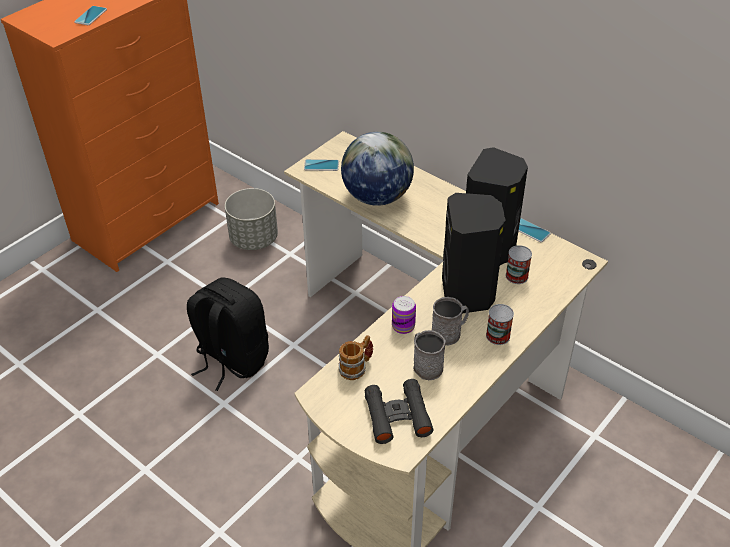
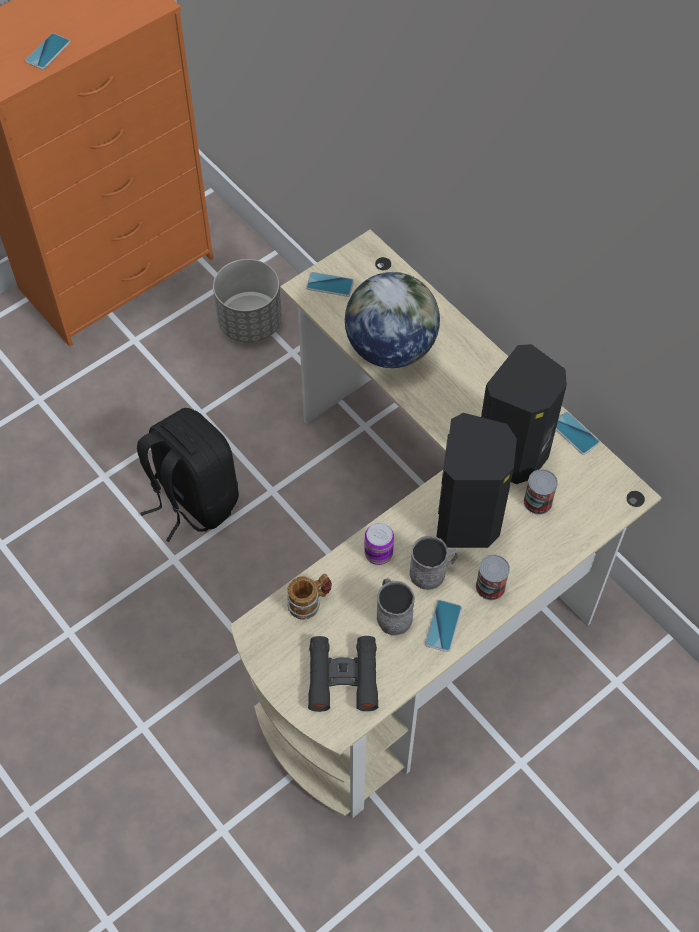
camera: 10 degrees right, 15 degrees up
(468, 367) = (443, 626): none -> phone

